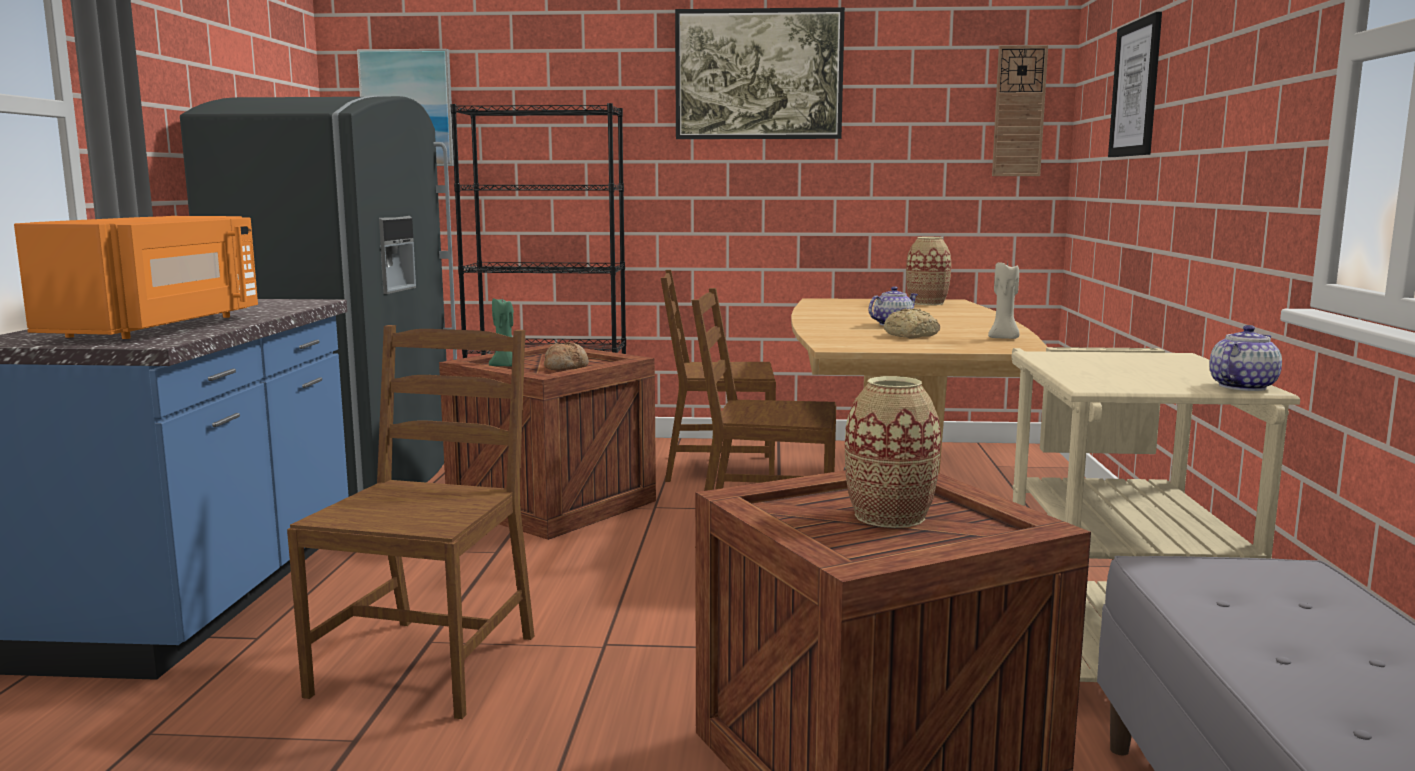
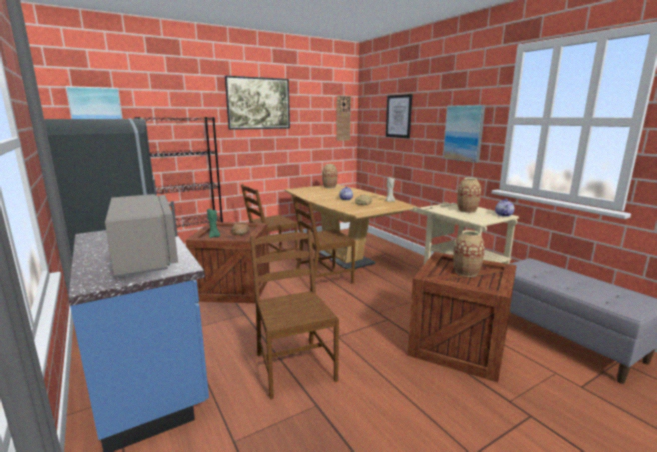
camera: 35 degrees left, 5 degrees up
(159, 327) = (146, 257): orange microwave -> grey microwave
(1140, 366) = (467, 211): none -> vase
(1249, 116) = (463, 133): none -> picture

